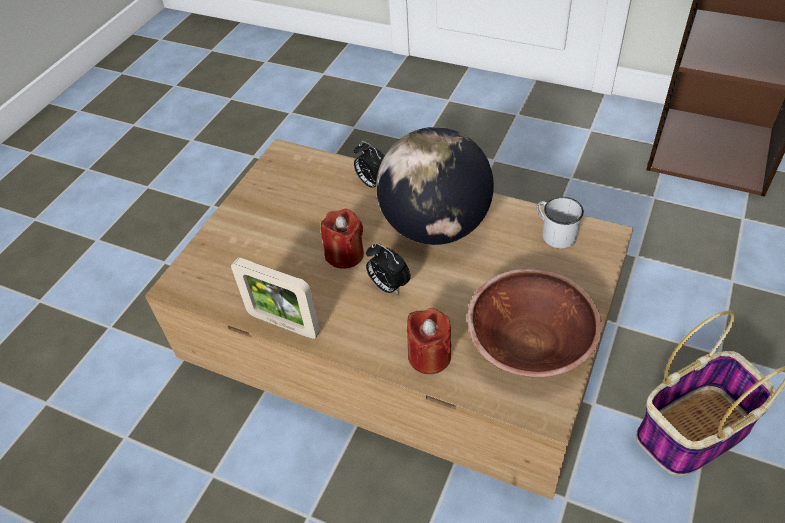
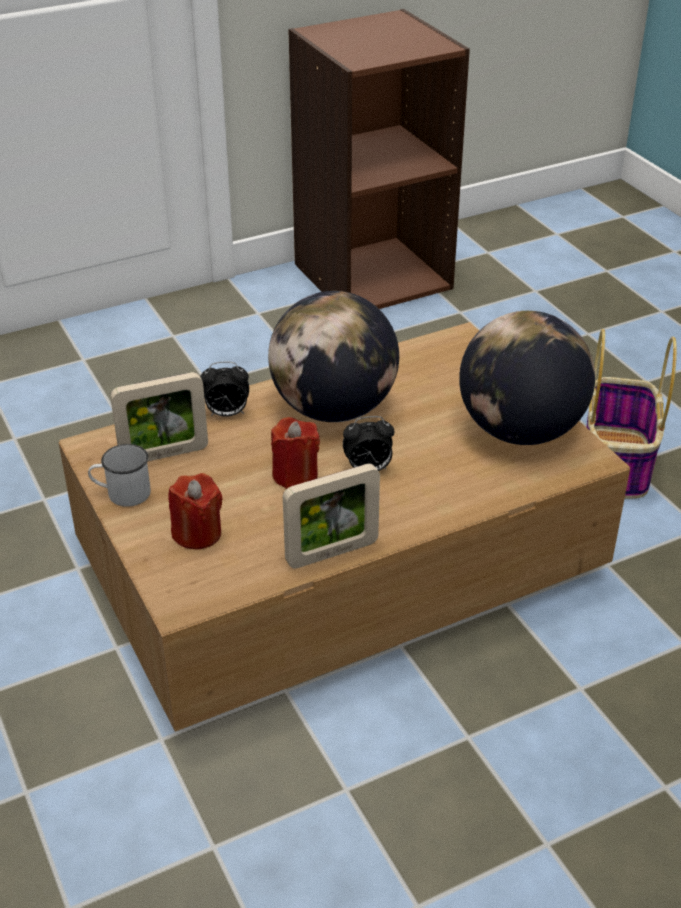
camera: 55 degrees left, 10 degrees down
(305, 186) = (164, 454): none -> picture frame
(429, 356) = (473, 487): red candle -> red candle (197, 533)
(530, 342) = (520, 431): brown bowl -> globe
(554, 233) = (426, 357): white mug -> white mug (122, 493)

